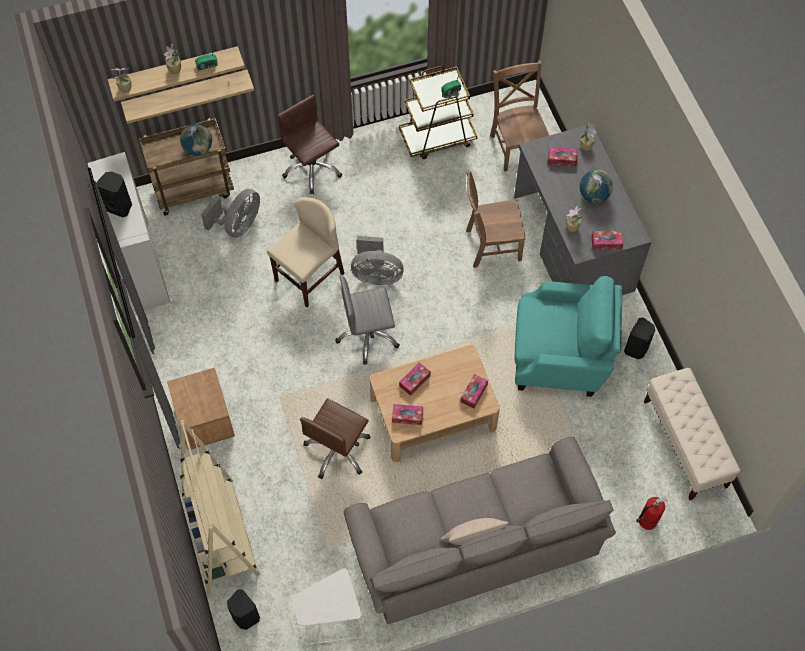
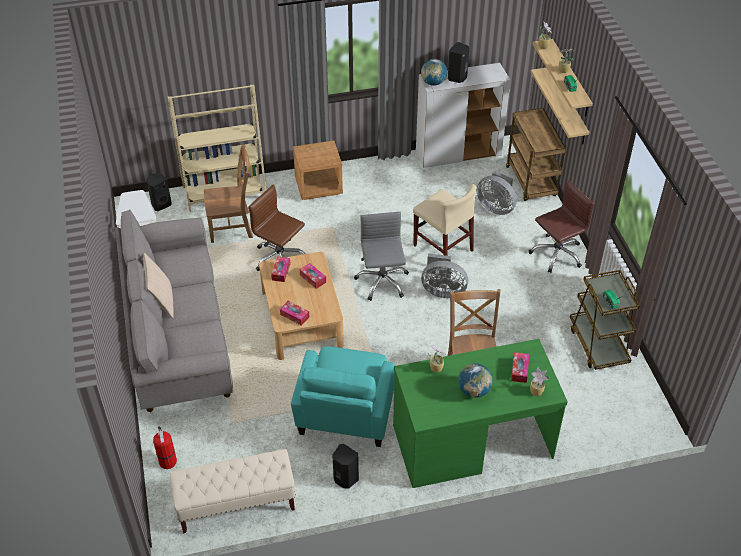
camera: 95 degrees right, 15 degrees down
(198, 149) = (536, 142): globe -> globe (433, 83)
(376, 275) = (442, 290): grey fan -> grey fan turned 90 degrees counterclockwise
(517, 146) = (592, 407): brown chair -> brown chair (232, 227)
(572, 244) = (471, 440): grey desk -> green desk
(606, 243) = (416, 393): tissue box -> none

